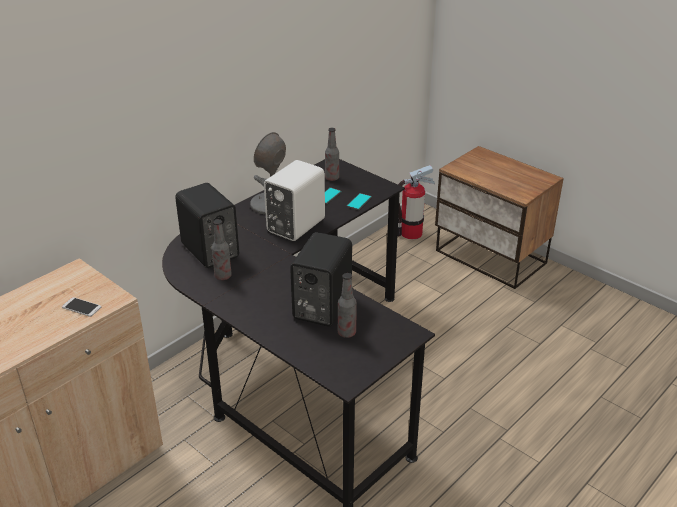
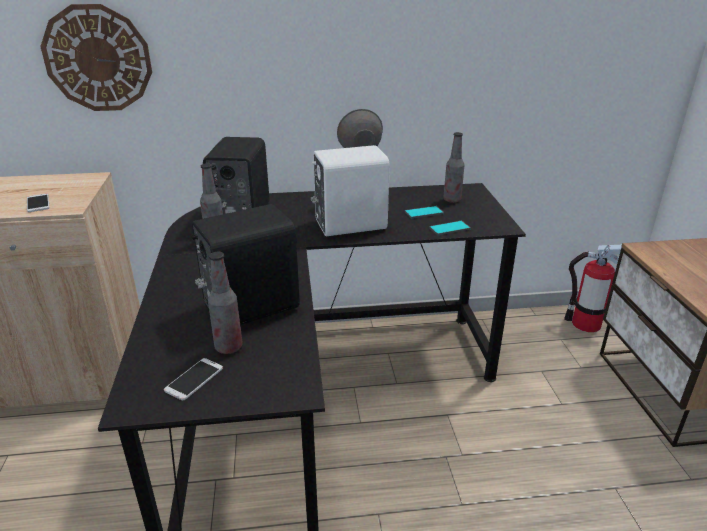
camera: 40 degrees right, 5 degrees down
(59, 162) = (98, 59): none -> wall clock
(356, 356) = (194, 379): none -> phone

